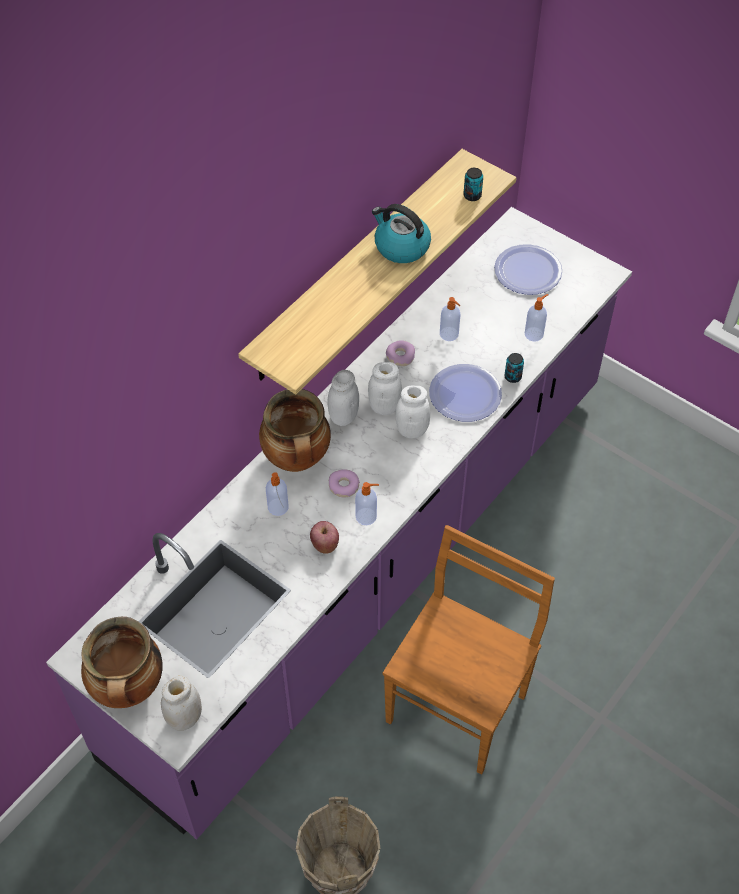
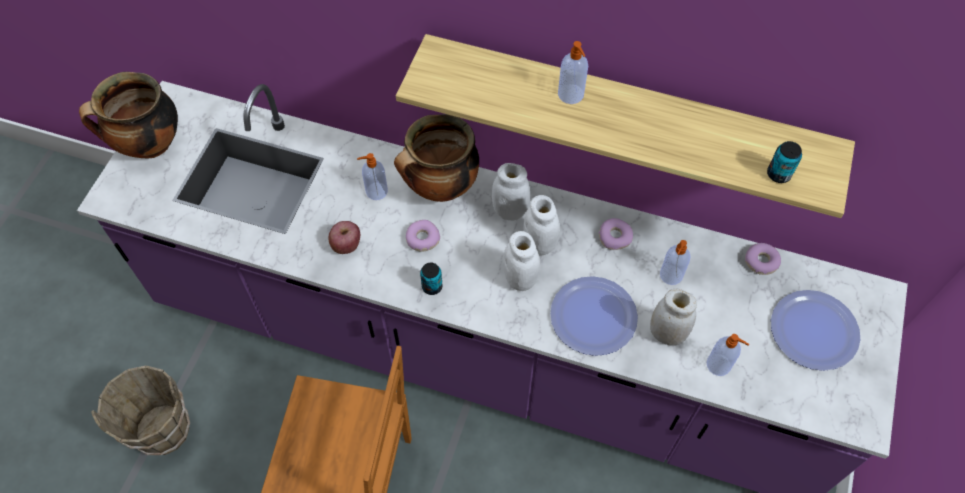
camera: 70 degrees right, 5 degrees up
(185, 718) = (127, 197): white jar -> white jar (667, 334)
(367, 516) = (393, 271): soap dispenser -> soap dispenser (571, 95)
(401, 246) = (651, 126): kettle -> none
(460, 277) = (761, 262): none -> donut
(513, 377) = (642, 359): can -> can (432, 286)

